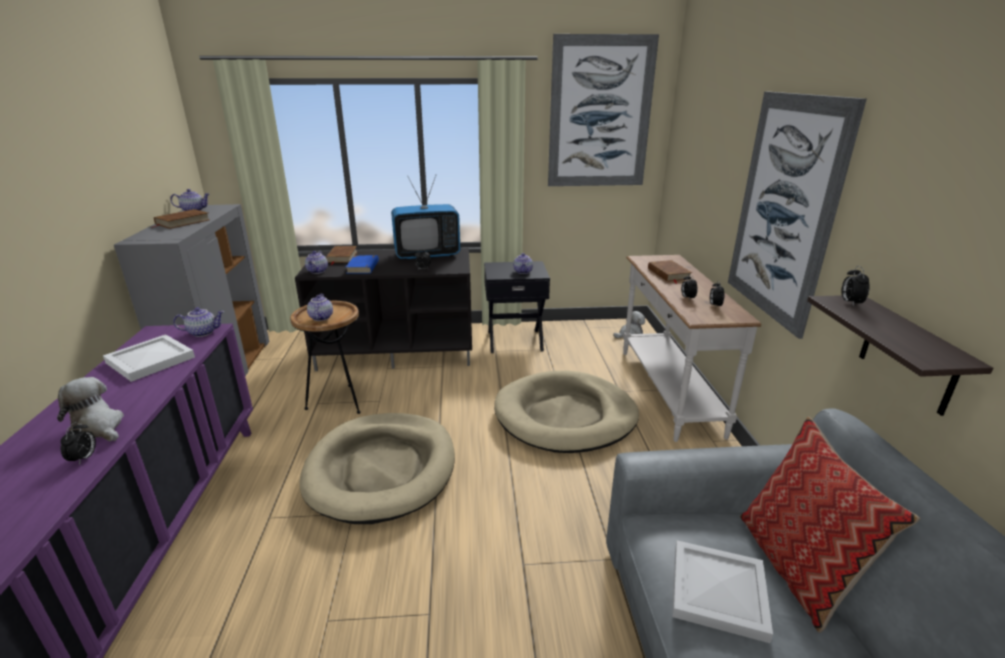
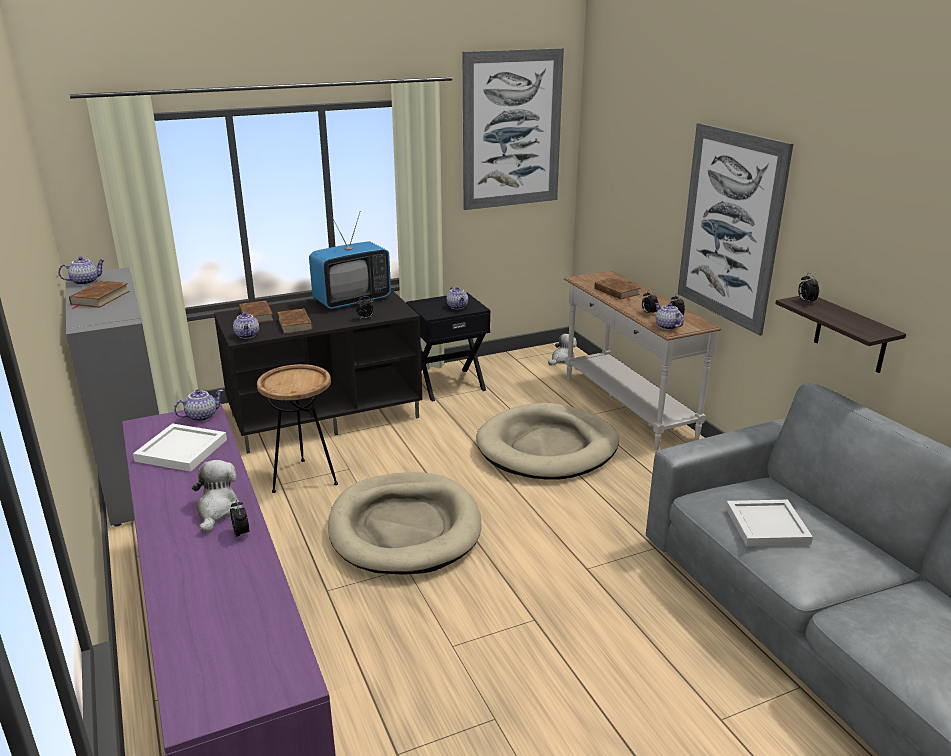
camera: 20 degrees left, 0 degrees up
(99, 427) = (217, 511): plush toy -> plush toy turned 75 degrees clockwise
(320, 317) = (294, 384): teapot -> teapot (666, 326)
(363, 267) = (295, 324): blue book -> brown book
(797, 567) = (806, 503): pillow -> none

